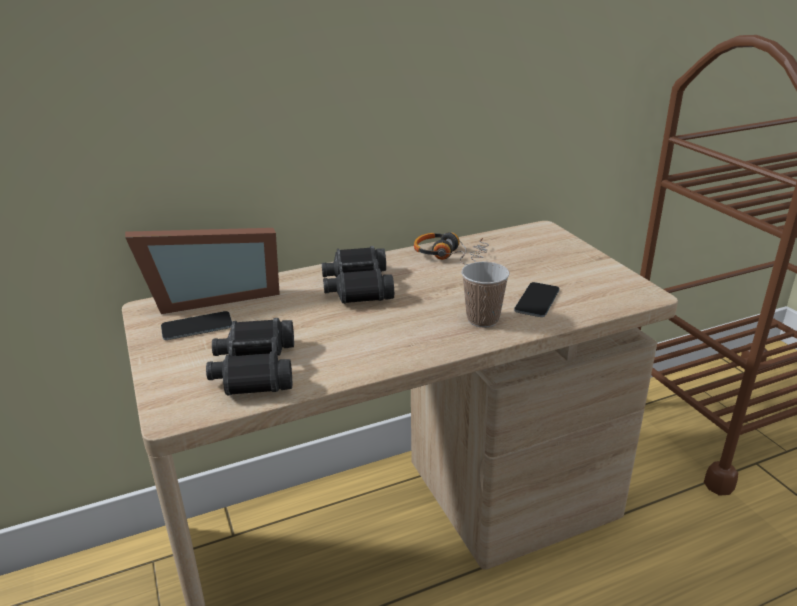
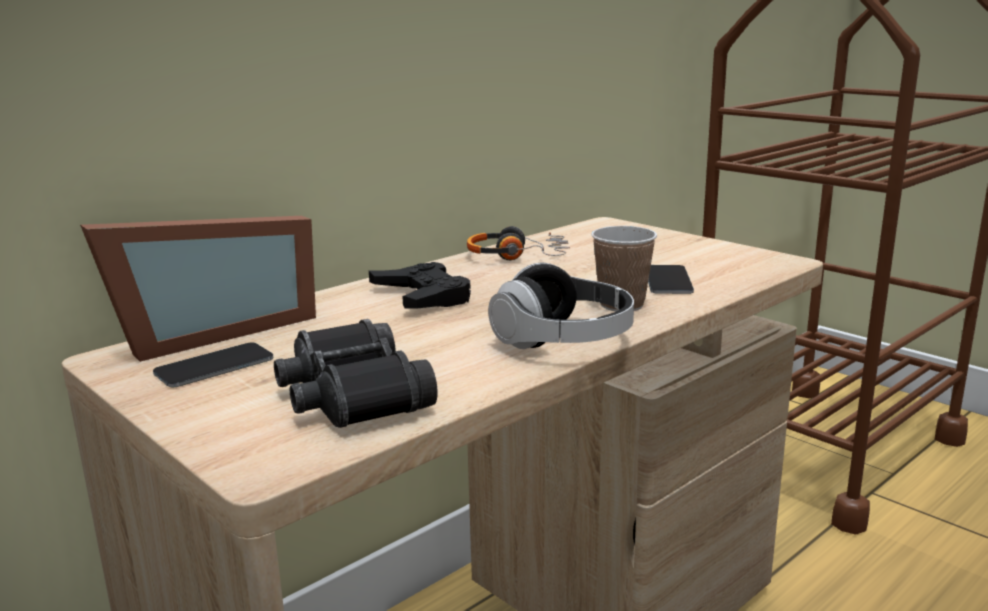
camera: 20 degrees left, 10 degrees down
(357, 286) = (422, 296): black binoculars -> black game controller
(415, 347) = (563, 341): none -> headphones

